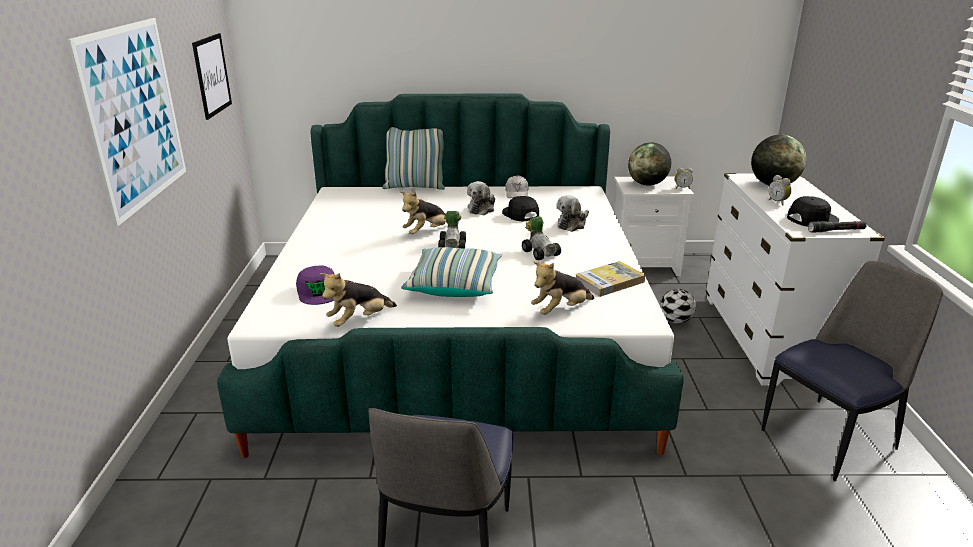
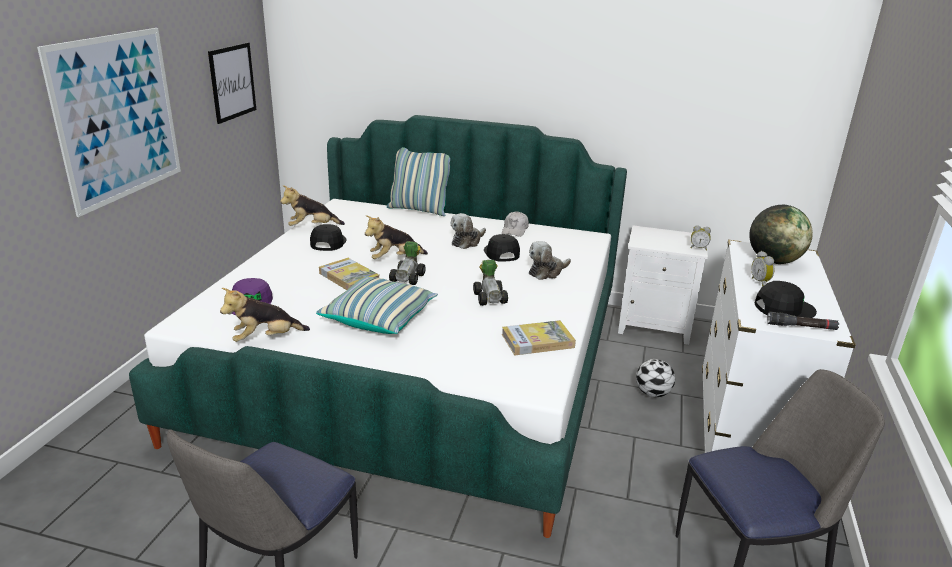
camera: 15 degrees right, 0 degrees up
(350, 227) = (328, 243): none -> black cap
(396, 254) = (349, 277): none -> book
(561, 310) = (463, 363): plush toy -> plush toy (312, 227)
(647, 184) = (662, 238): globe -> none

